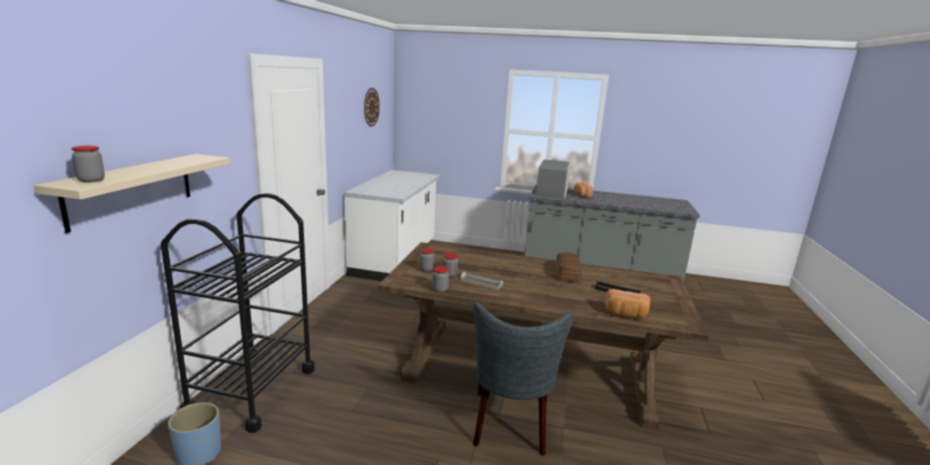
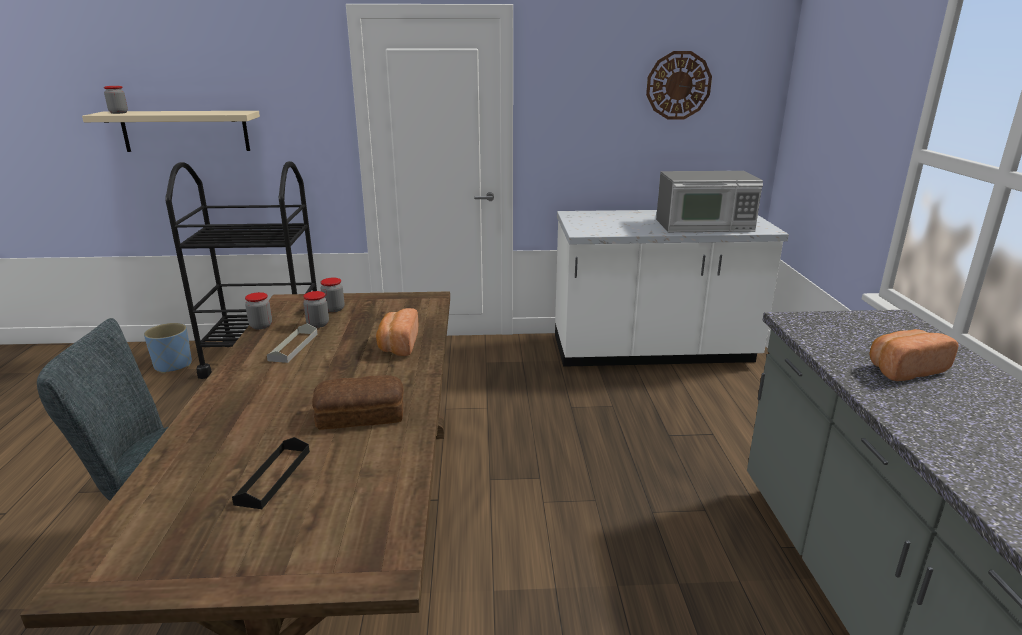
camera: 75 degrees right, 5 degrees up
(553, 191) = (871, 332): microwave -> microwave (705, 225)
(625, 314) = (155, 486): bread -> bread (398, 345)

